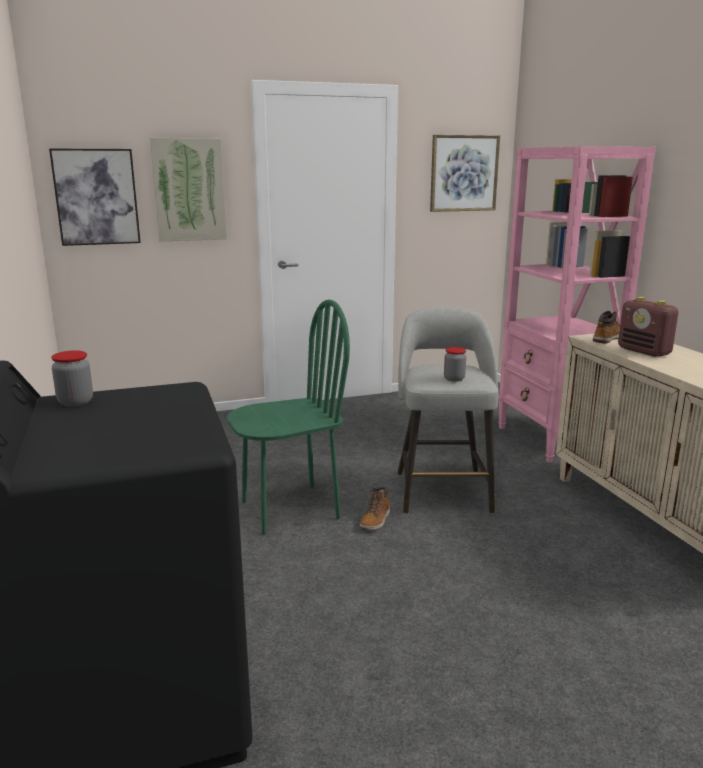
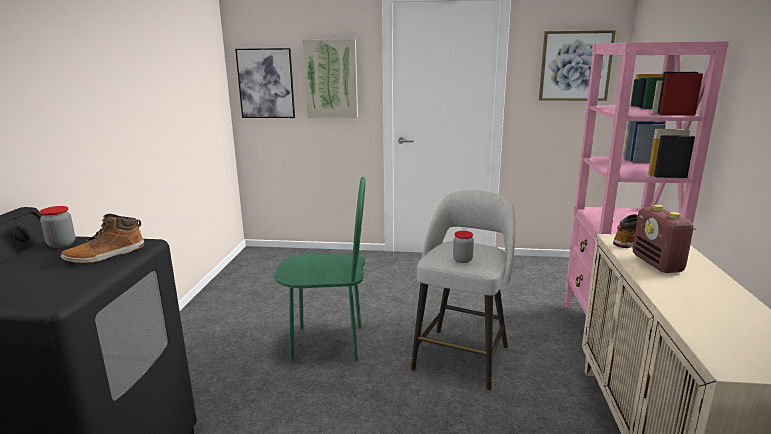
camera: 25 degrees right, 0 degrees up
(376, 520) = (383, 370): boot -> boot (106, 255)

